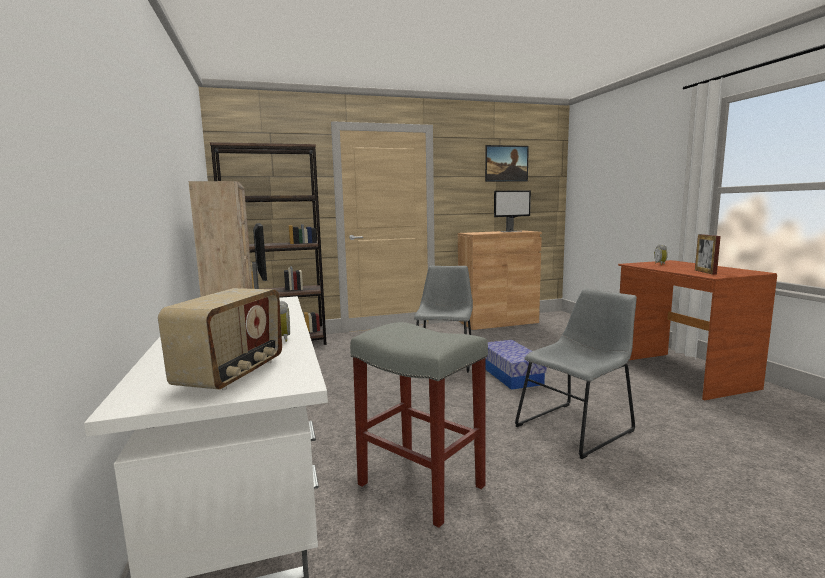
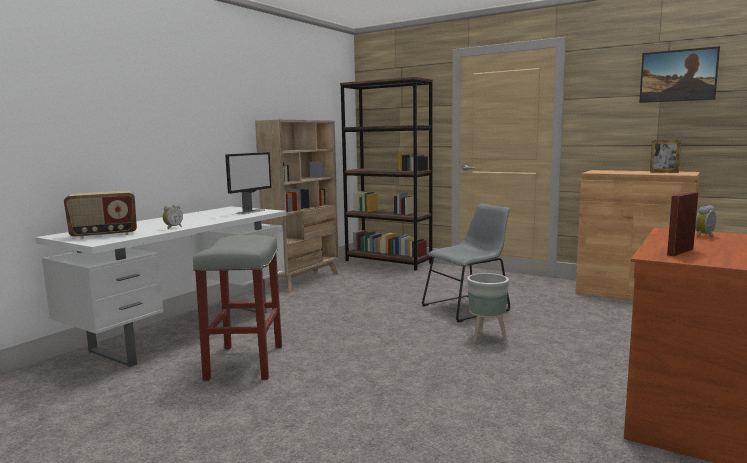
camera: 50 degrees right, 0 degrees up
(511, 231) = (664, 172): monitor -> picture frame
(511, 375) = (487, 337): storage box -> grey planter
(577, 427) = (417, 387): grey chair -> none

